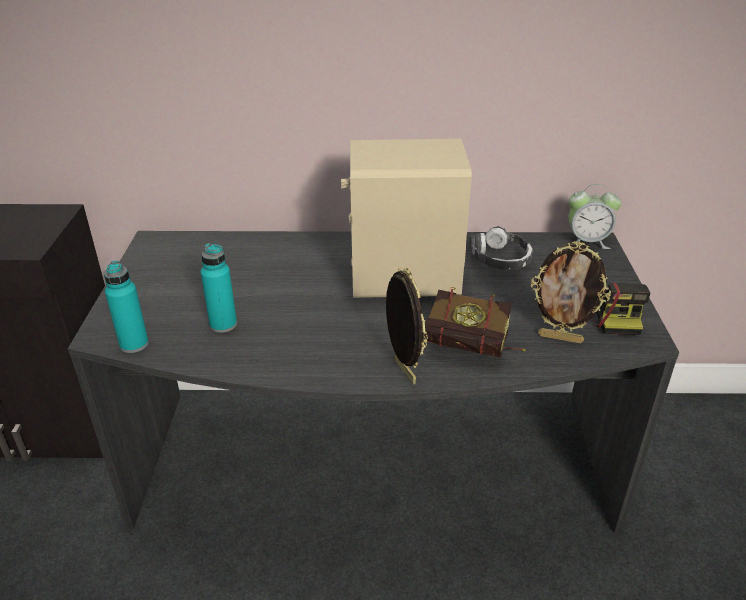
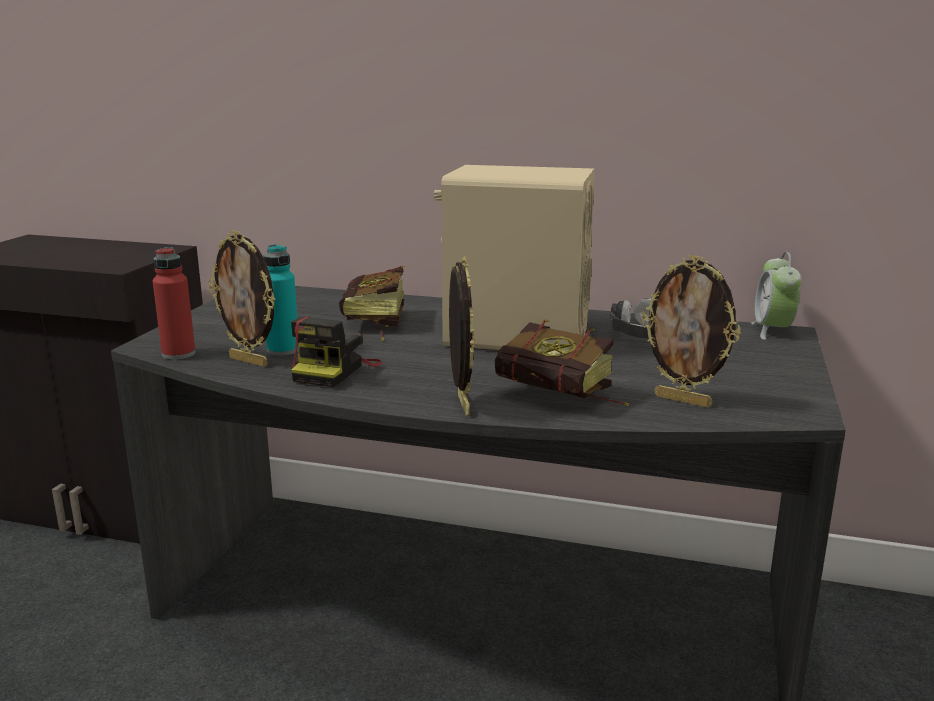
camera: 15 degrees right, 15 degrees down
(134, 344) = (178, 354): turquoise bottle -> red bottle
(203, 344) = (250, 361): none -> picture frame
(281, 277) = (374, 324): none -> book
(587, 242) = (772, 331): alarm clock -> alarm clock turned 75 degrees clockwise
(615, 315) = (772, 391): camera -> camera (335, 371)

